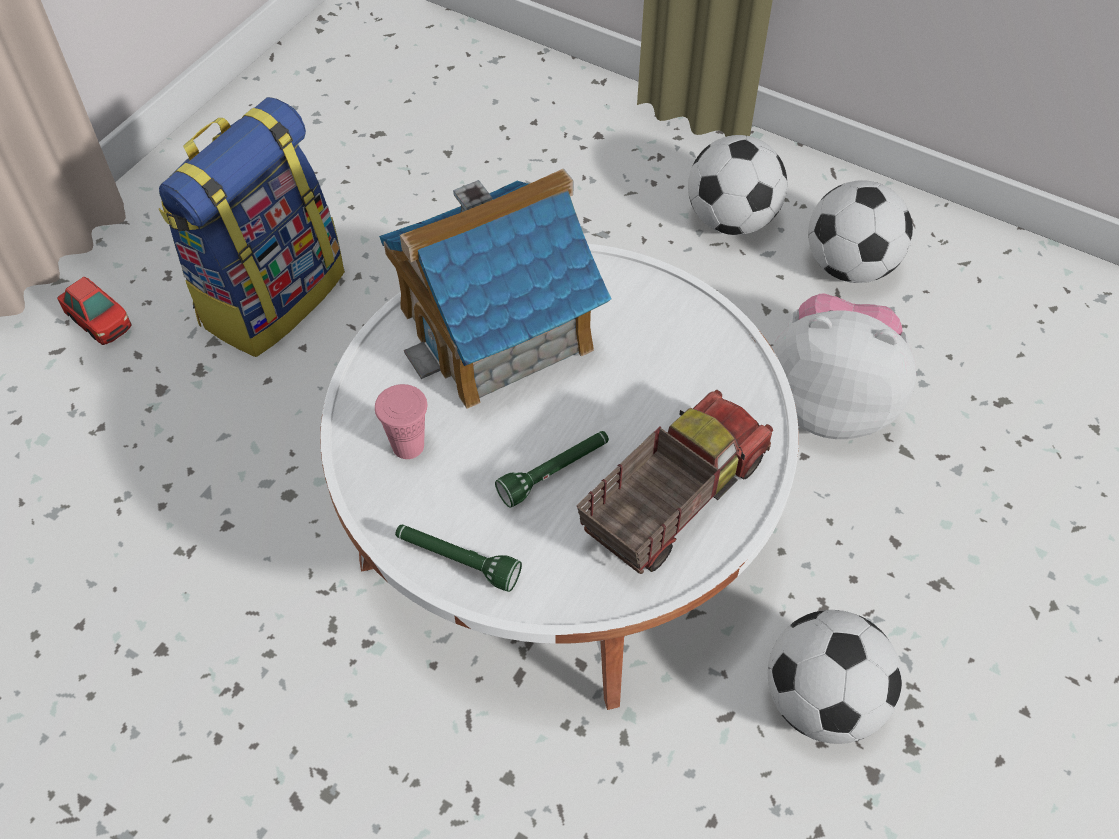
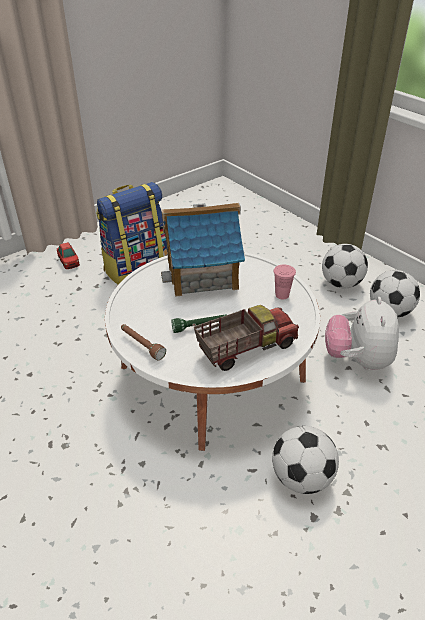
camera: 20 degrees right, 15 degrees down
(408, 446) = (145, 303): pink cup -> pink cup (282, 295)
(457, 561) = (142, 345): green flashlight -> brown flashlight
(829, 402) = (357, 360): plush toy -> plush toy turned 120 degrees counterclockwise

